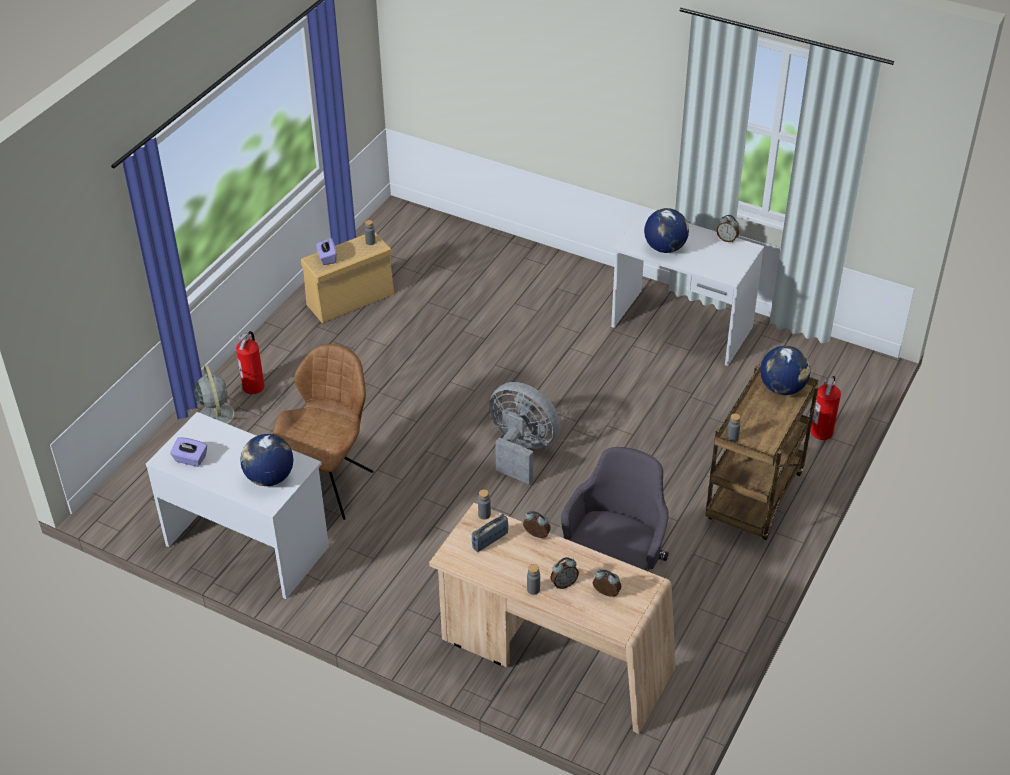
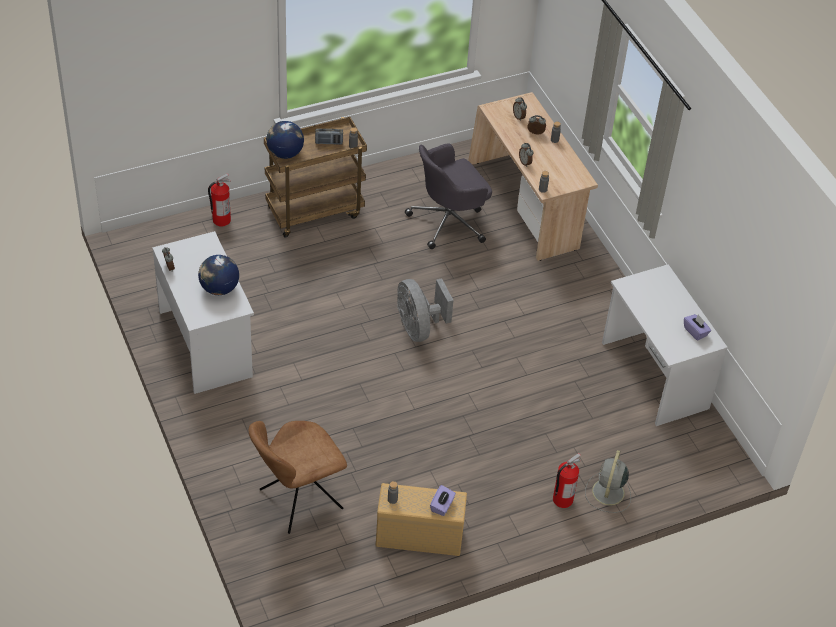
camera: 145 degrees left, 5 degrees up
(269, 478) = (652, 289): globe -> none
(329, 484) = (568, 384): brown chair -> brown chair (298, 500)
(490, 540) = (553, 175): radio -> radio (329, 142)

